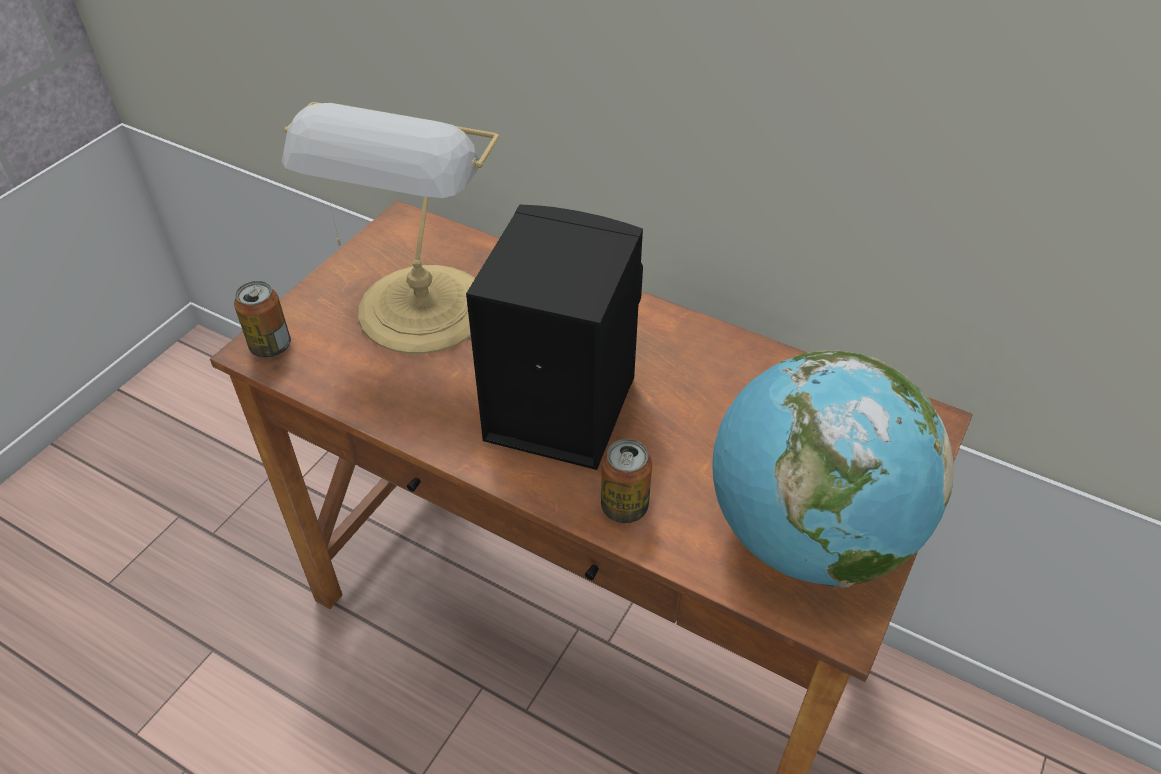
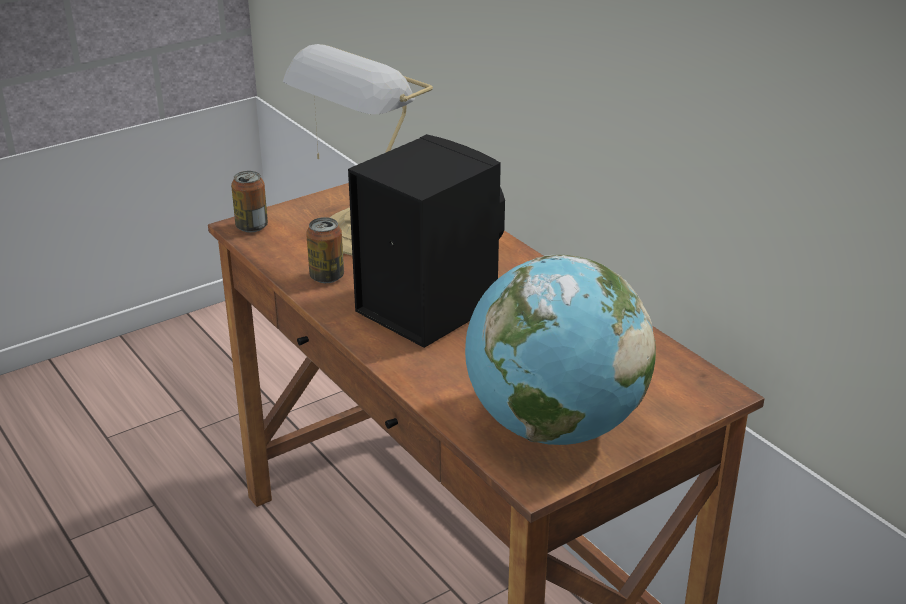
camera: 25 degrees right, 15 degrees down
(624, 507) = (427, 373): can -> can (327, 277)

